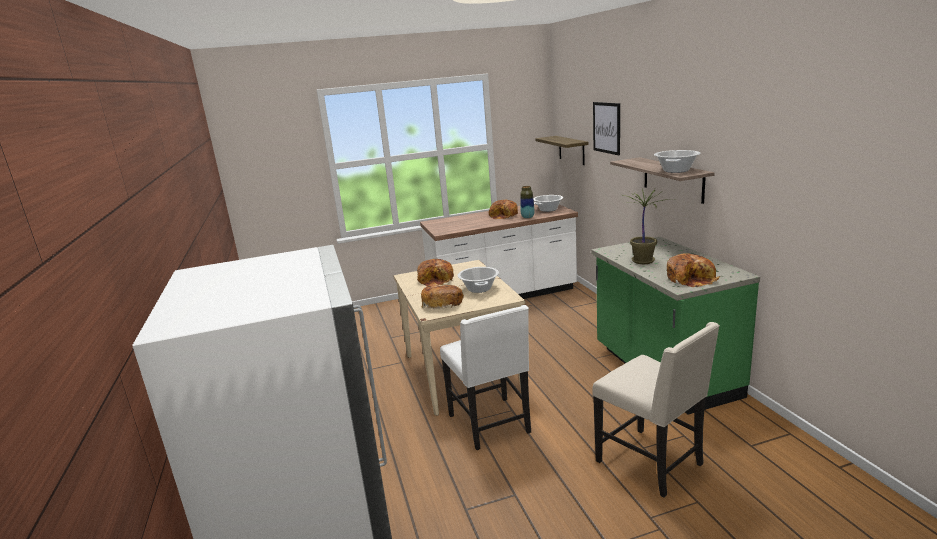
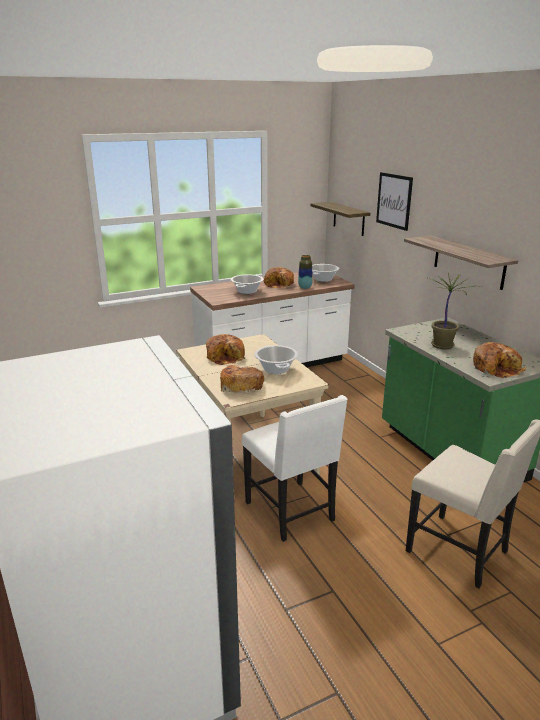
camera: 10 degrees left, 5 degrees up
(676, 170) = (479, 255): cooking pot -> cooking pot (247, 291)

